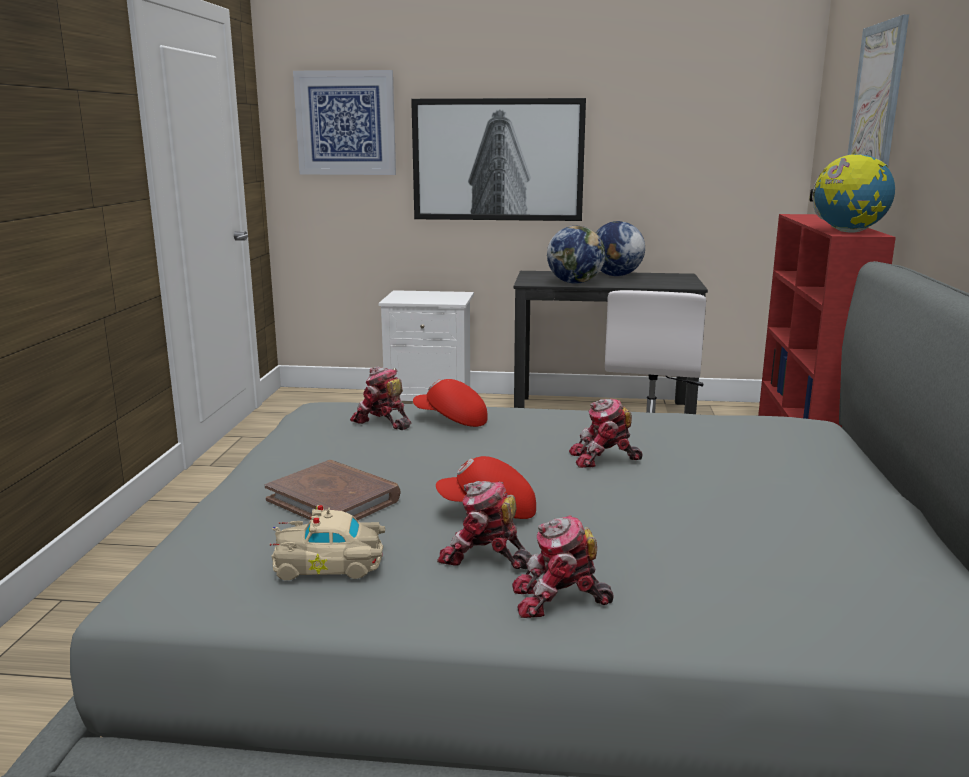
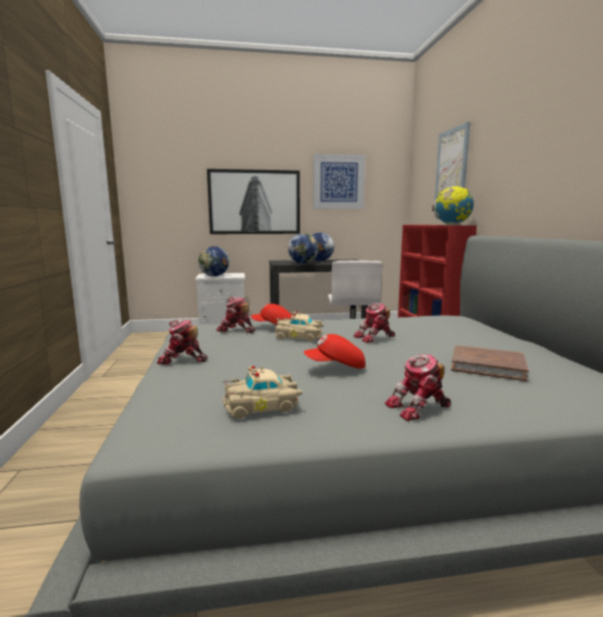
camera: 15 degrees left, 5 degrees down
(334, 499) = (235, 371): brown book -> brown book (487, 366)
(345, 123) = (169, 181): picture -> picture (338, 182)
(415, 298) = (214, 276): none -> globe
(474, 446) = (300, 337): none -> beige toy car
(484, 557) = (355, 391): toy robot -> toy robot (182, 360)

